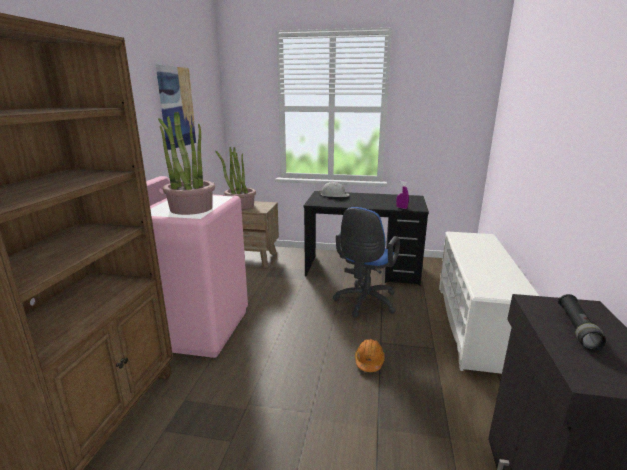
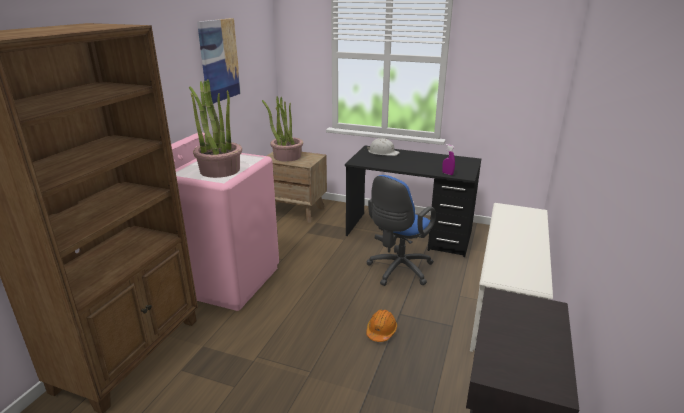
camera: 10 degrees right, 5 degrees up
(577, 328) = (520, 327): black flashlight -> none

